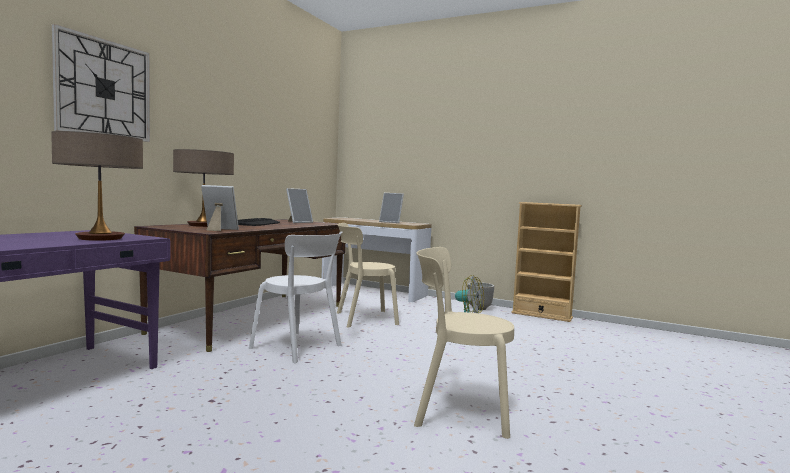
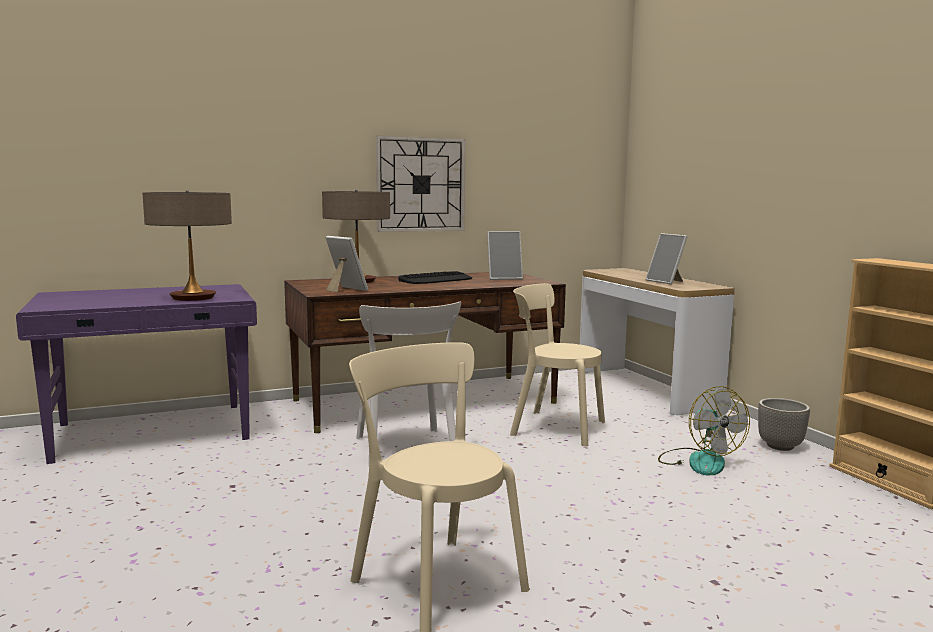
camera: 40 degrees right, 5 degrees up
(104, 88) = (246, 131): wall clock -> wall clock (420, 184)

